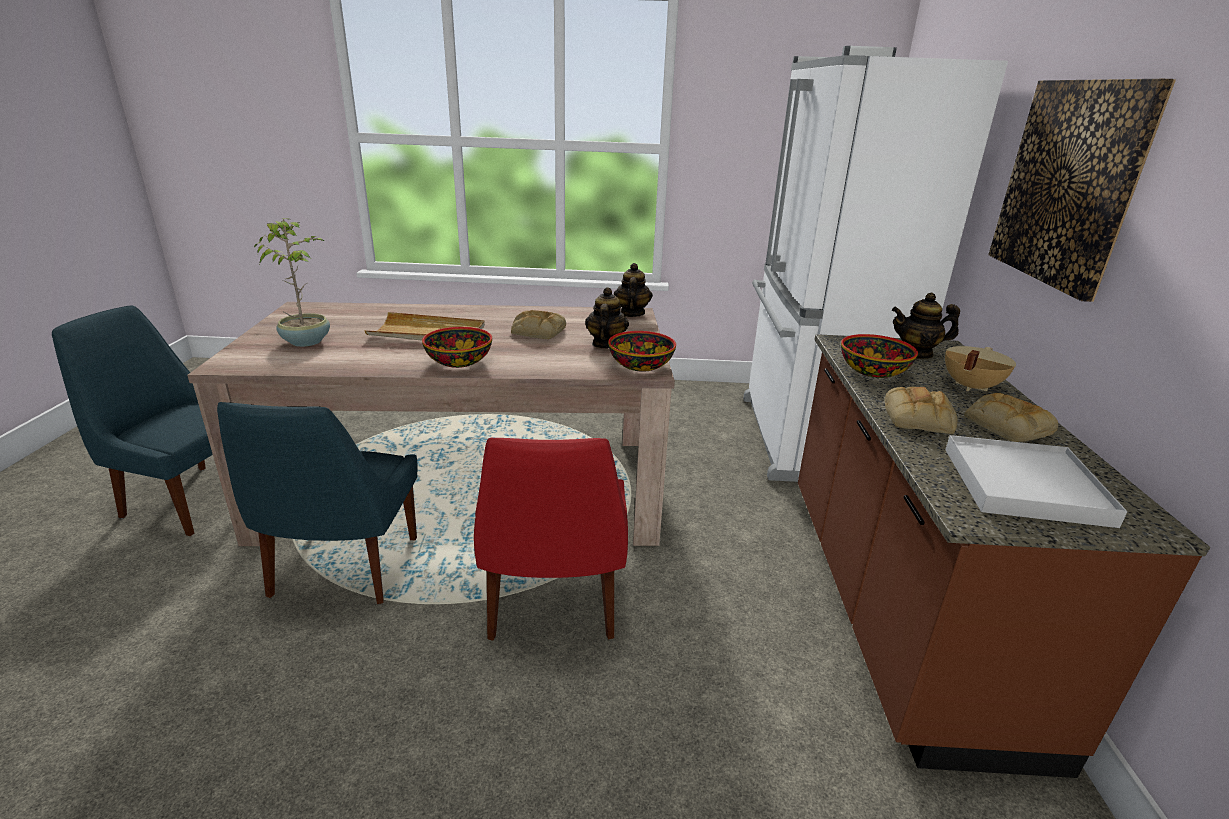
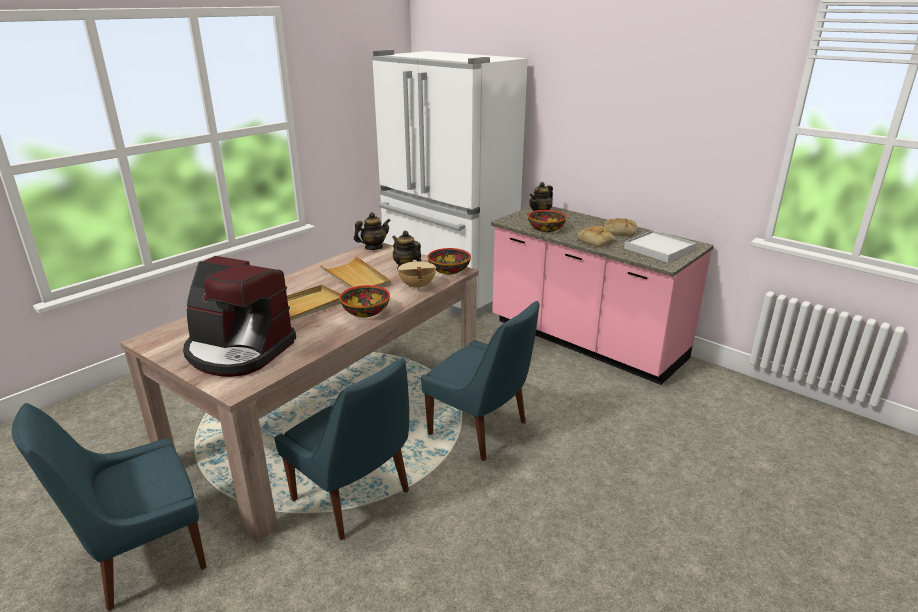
camera: 50 degrees left, 0 degrees up
(307, 341) = (238, 351): potted plant -> coffee machine
(537, 331) = (356, 278): bread -> beige tray
(553, 605) = (481, 429): red chair -> blue chair
(631, 313) = (373, 247): teapot -> teapot turned 105 degrees clockwise
(897, 606) = (585, 341): brown counter -> pink counter
(969, 386) = (582, 221): beige cooking pot -> beige cooking pot (416, 286)
(1069, 184) = (590, 118): picture -> none

